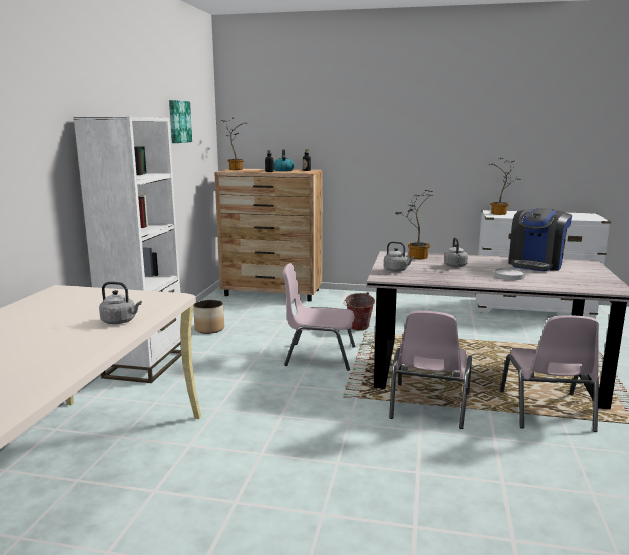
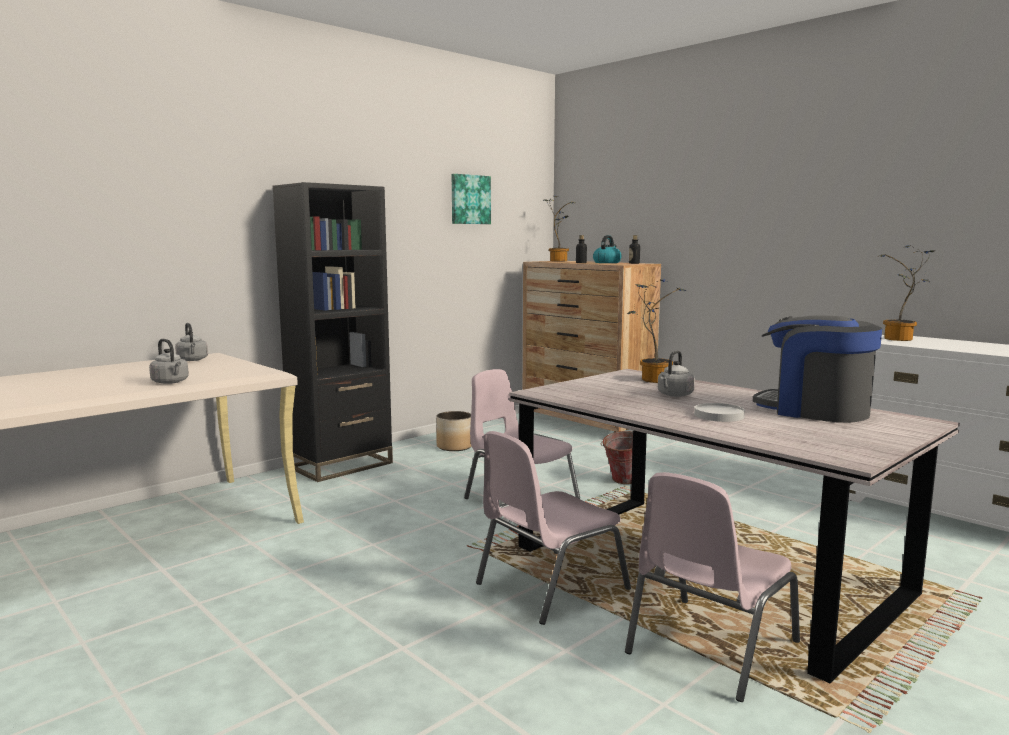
camera: 35 degrees right, 5 degrees down
(145, 365) = (341, 465): white bookcase -> black bookcase
(396, 270) = (579, 388): grey kettle -> grey kettle (192, 360)
(536, 264) = (814, 410): coffee machine -> coffee machine turned 60 degrees clockwise

